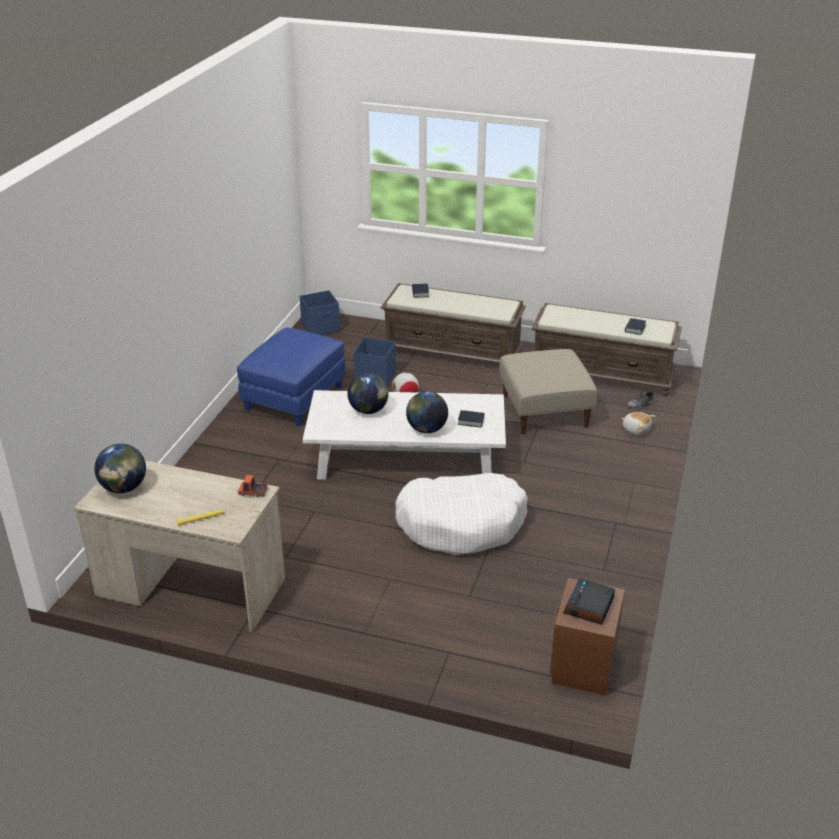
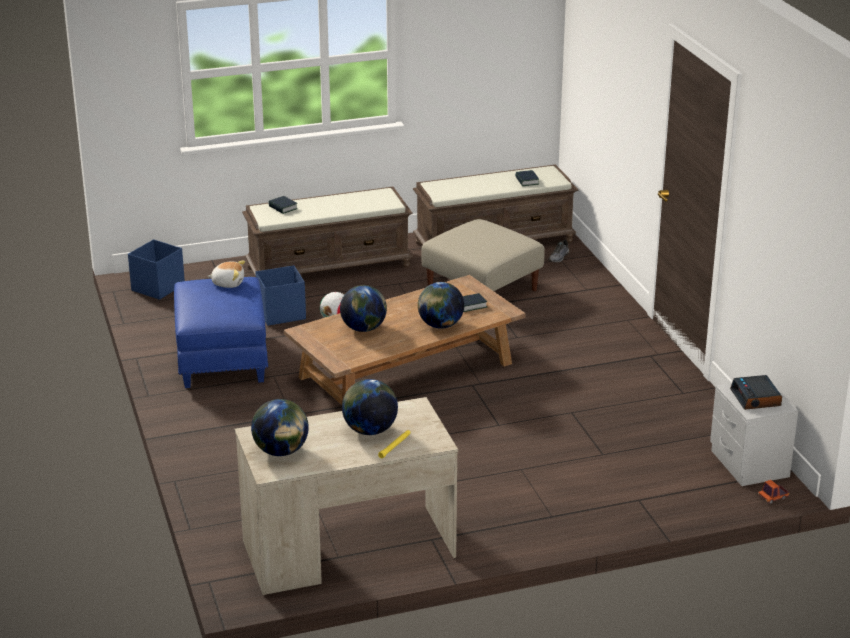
camera: 35 degrees left, 5 degrees down
(202, 498) = (369, 430): none -> globe
(253, 492) = (409, 409): toy truck -> toy truck (773, 497)
(405, 458) = (406, 371): white coffee table -> brown coffee table
(462, 524) = (526, 404): white dog bed -> none
(583, 664) = (749, 464): brown nightstand -> grey nightstand
(636, 429) = (579, 278): plush toy -> plush toy (228, 283)

